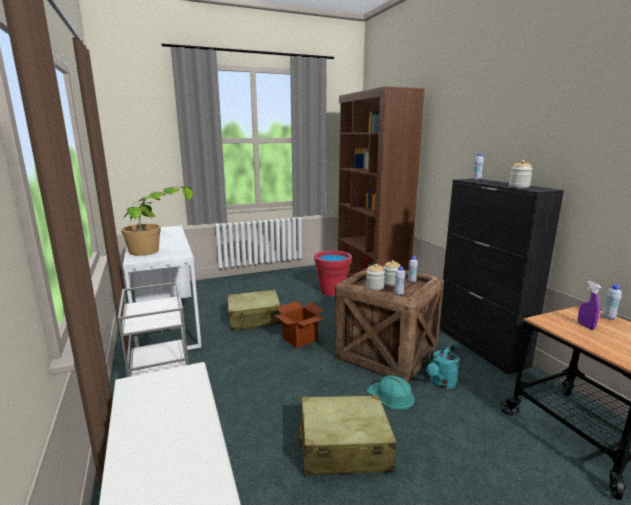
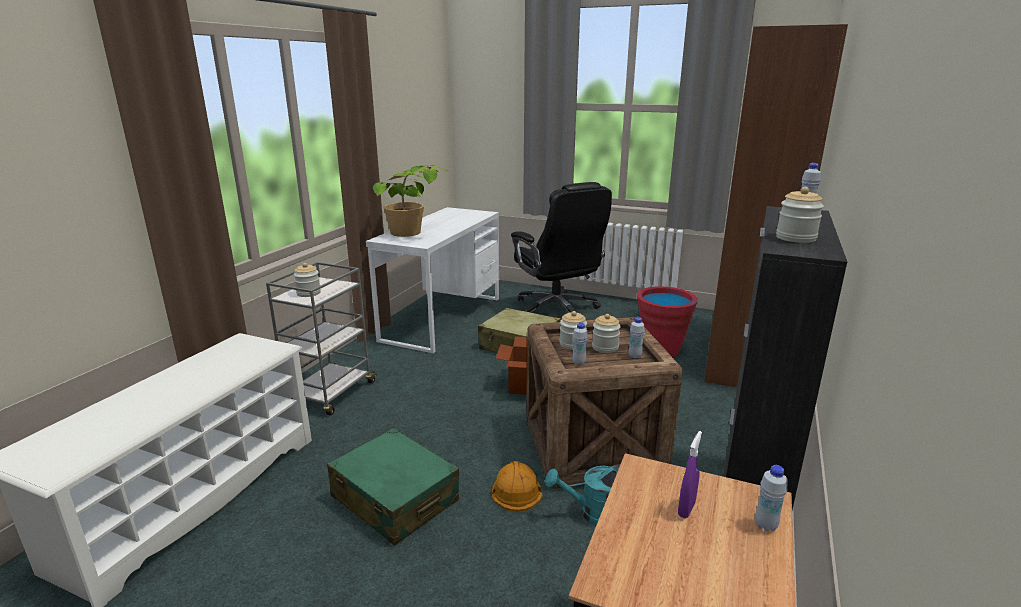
camera: 45 degrees right, 5 degrees up
(152, 317) = (308, 293): none -> jar
(240, 290) = (557, 310): none -> black office chair
(343, 447) = (395, 499): beige suitcase -> green suitcase
(391, 395) = (515, 489): turquoise hard hat -> orange hard hat

